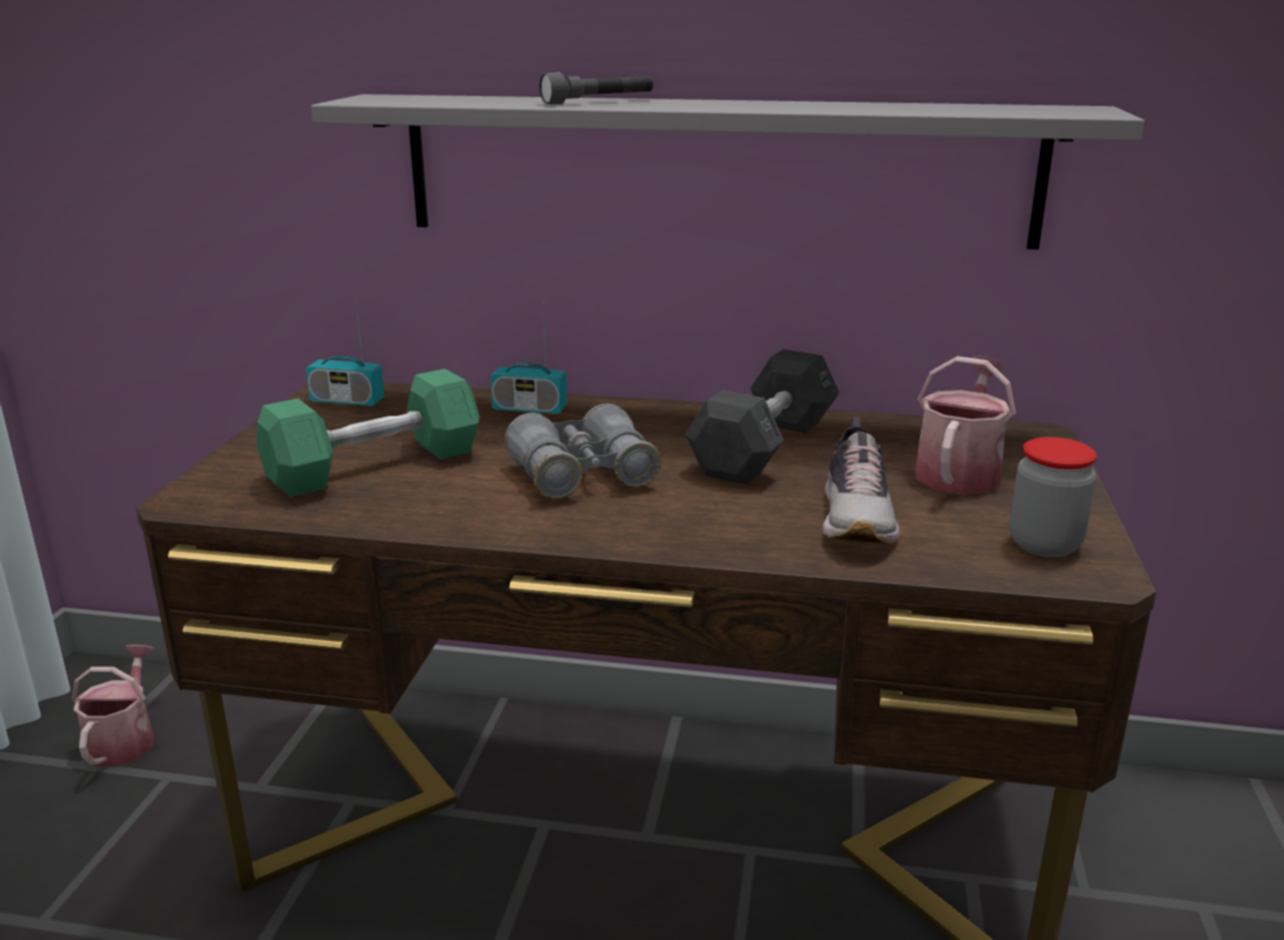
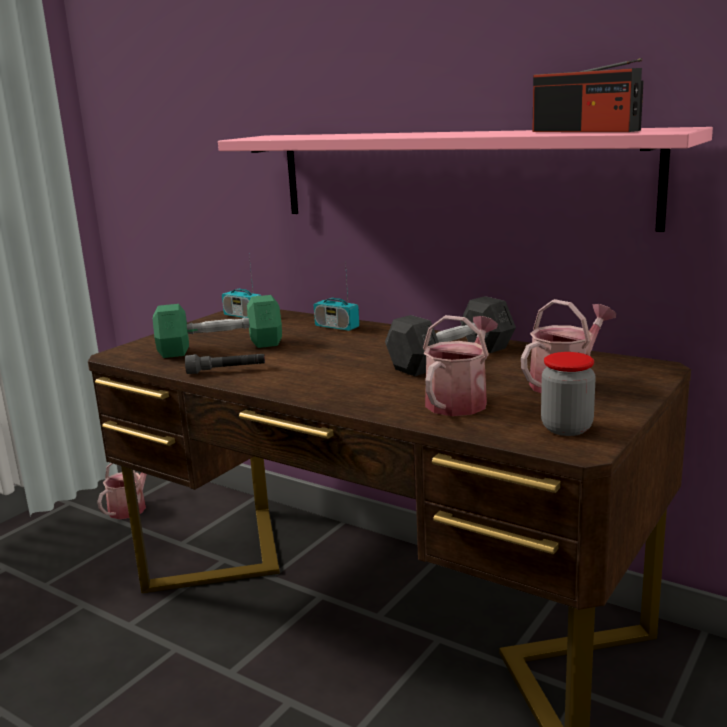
camera: 25 degrees right, 5 degrees down
(583, 475) = (324, 362): grey binoculars -> none
(599, 101) = (372, 134): grey flashlight -> grey flashlight (226, 370)
(715, 169) = (452, 177): grey shelf -> pink shelf
(858, 518) = (460, 400): shoe -> watering can
(965, 109) = (584, 131): none -> radio

